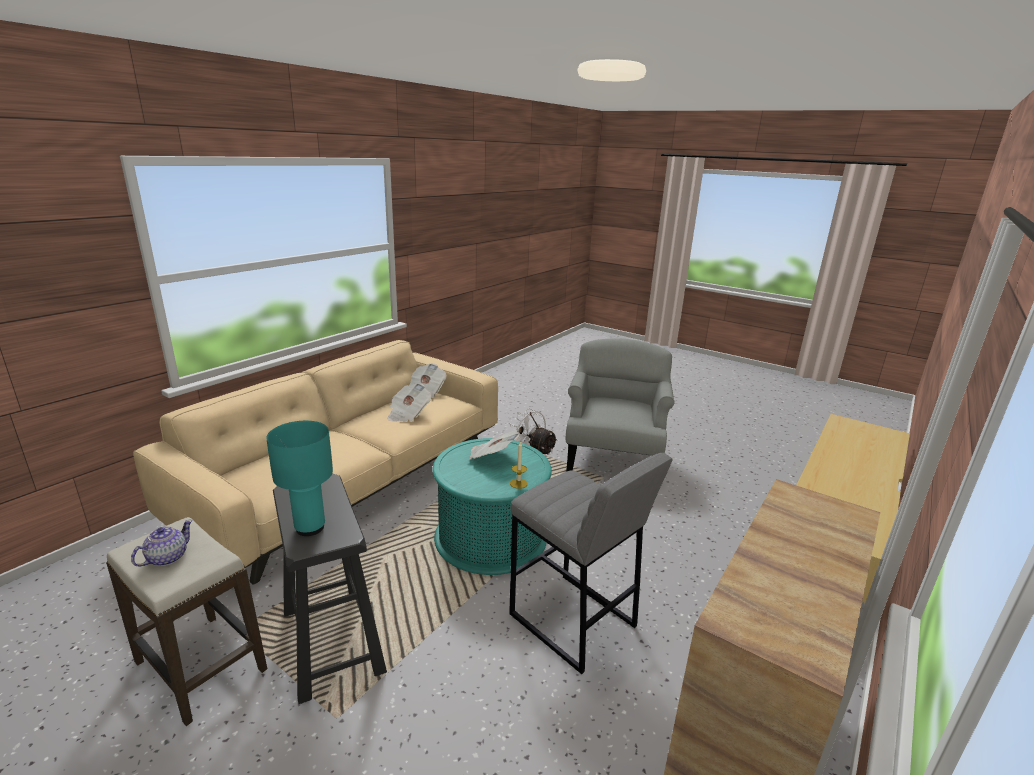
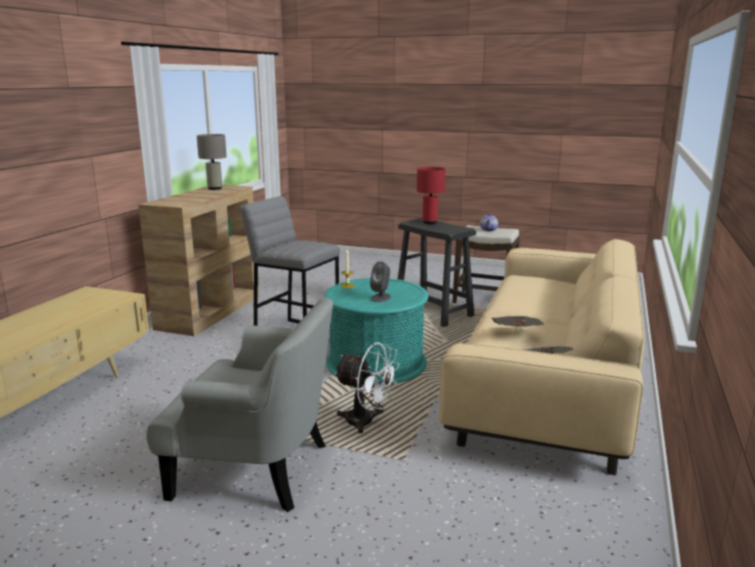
camera: 165 degrees right, 5 degrees down
(309, 528) = (430, 222): turquoise table lamp -> red table lamp
(492, 457) = (381, 298): newspaper -> grey speaker
(613, 457) = (256, 468): grey armchair -> grey armchair turned 75 degrees counterclockwise
(798, 617) = (214, 188): none -> grey table lamp

